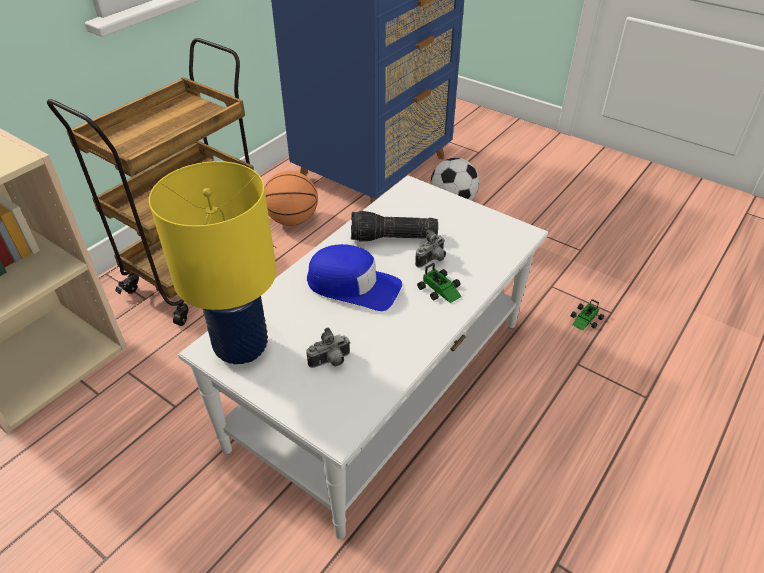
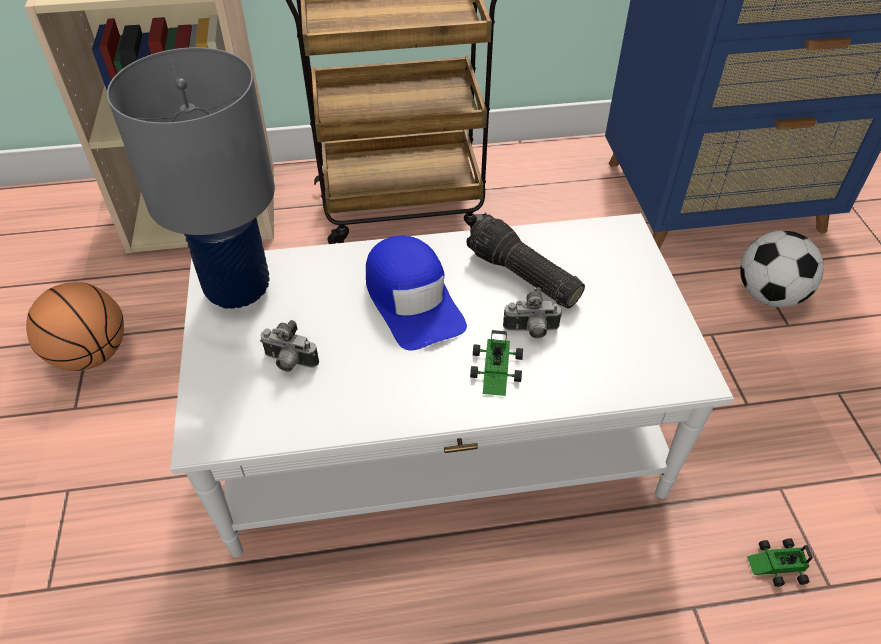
camera: 45 degrees right, 5 degrees up
(242, 348) = (239, 290): yellow table lamp -> grey table lamp
(292, 220) = (550, 205): basketball -> basketball (91, 355)

